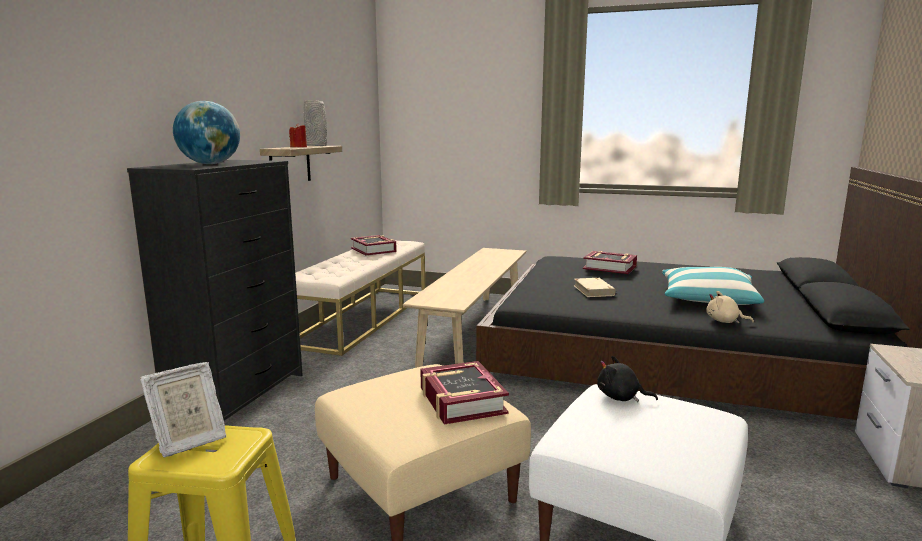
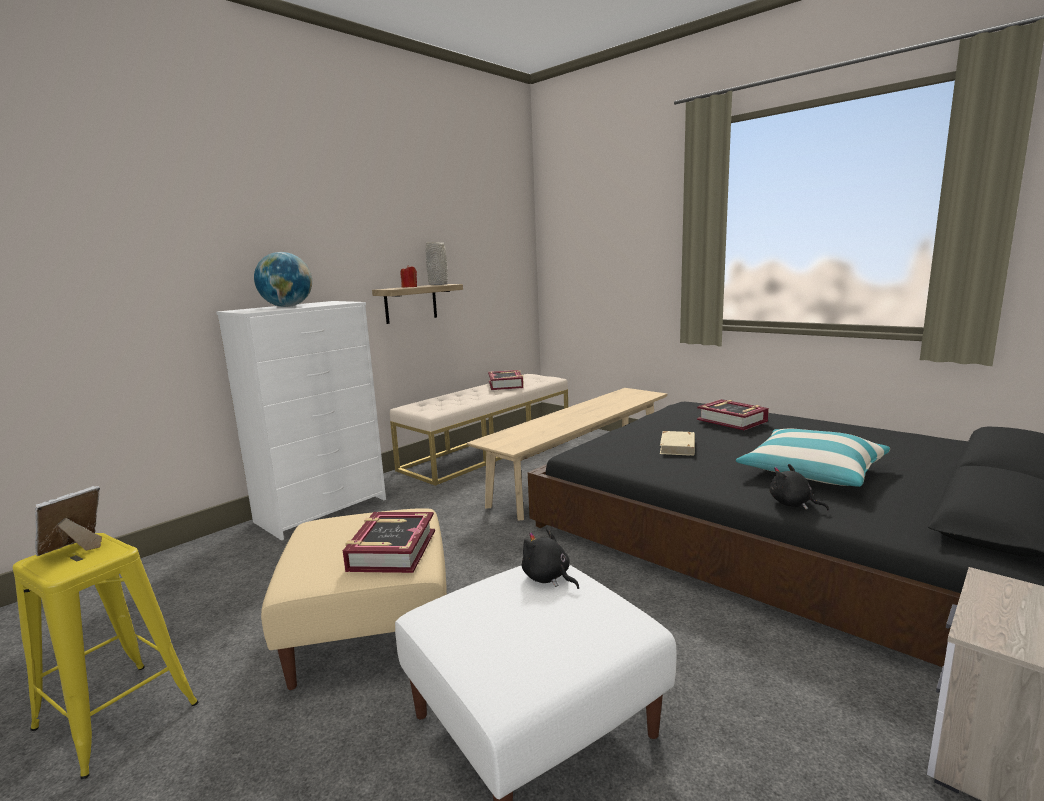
camera: 25 degrees right, 0 degrees up
(188, 441) = (75, 548): picture frame -> picture frame turned 135 degrees clockwise
(239, 395) = (323, 510): black dresser -> white dresser
(724, 321) = (793, 504): beige plush toy -> black plush toy

